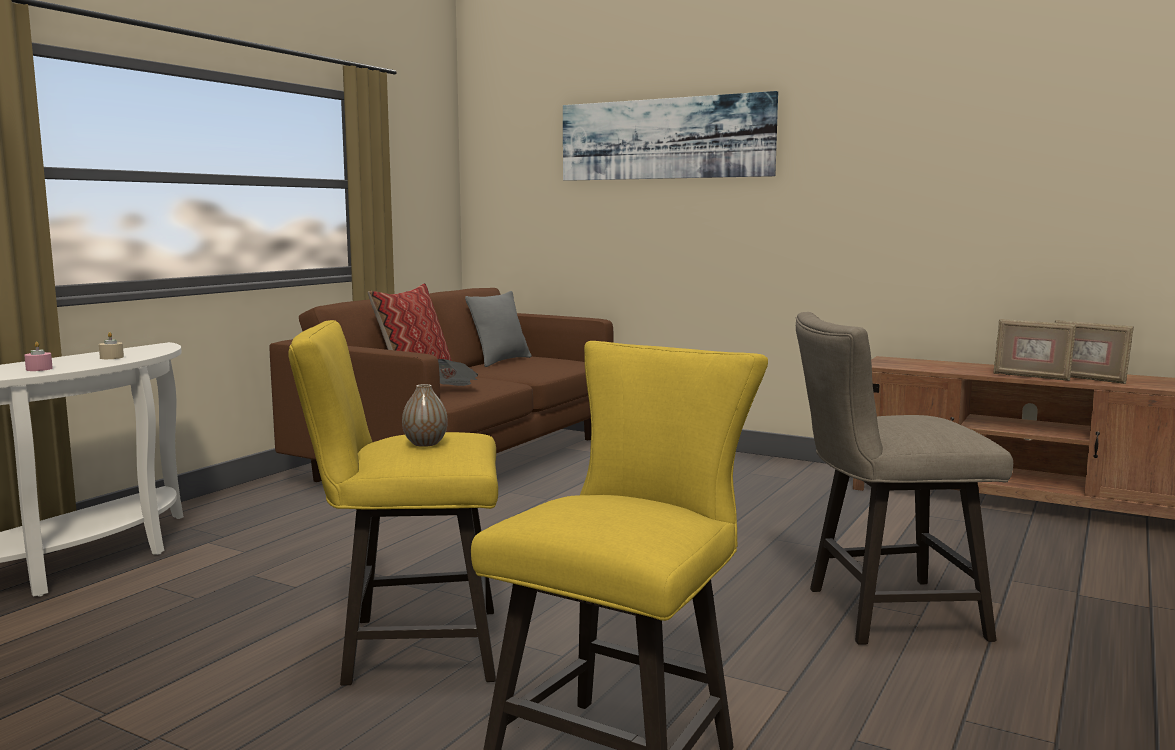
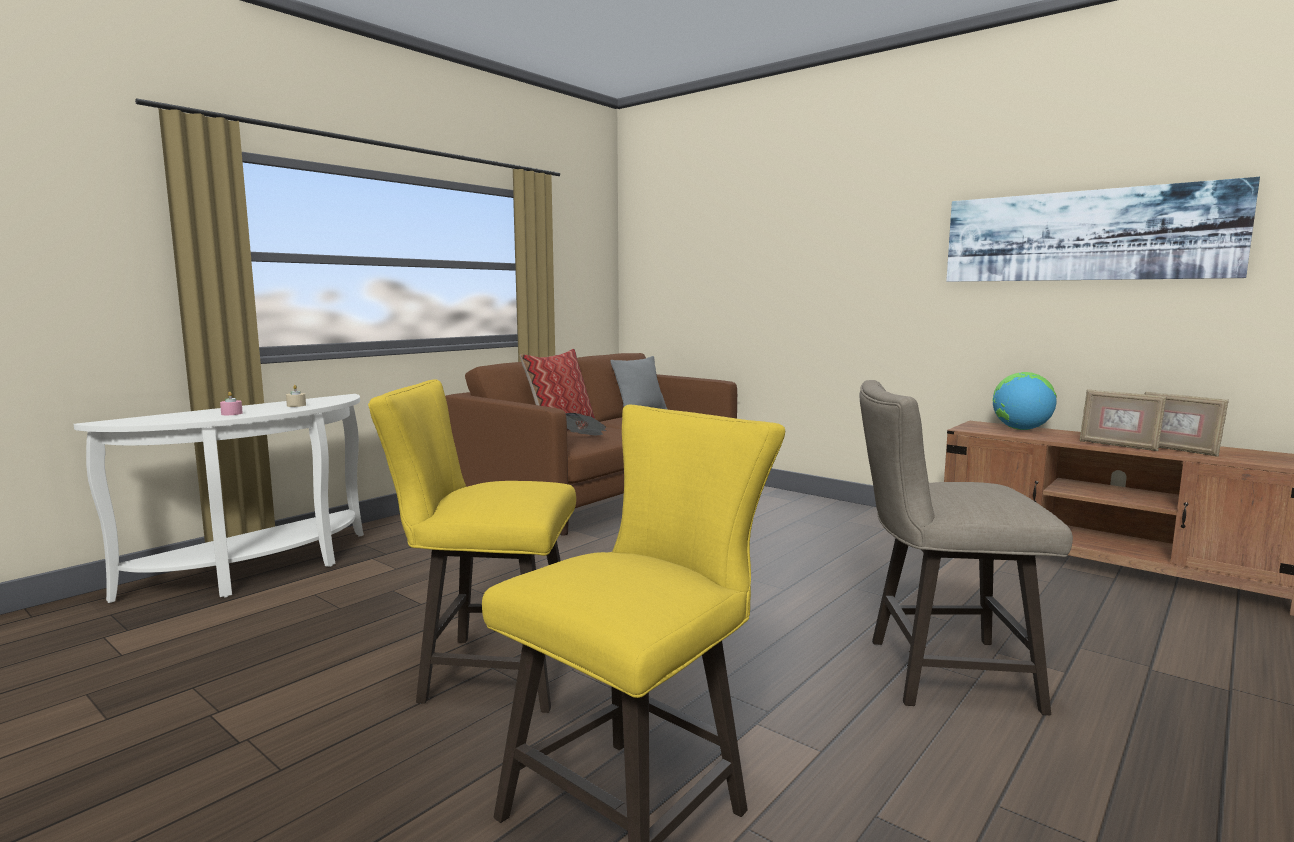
camera: 10 degrees right, 0 degrees up
(425, 444) = (498, 492): vase -> none
(664, 139) = (783, 225): picture -> picture (1084, 235)
(932, 363) = (1021, 429): none -> globe

